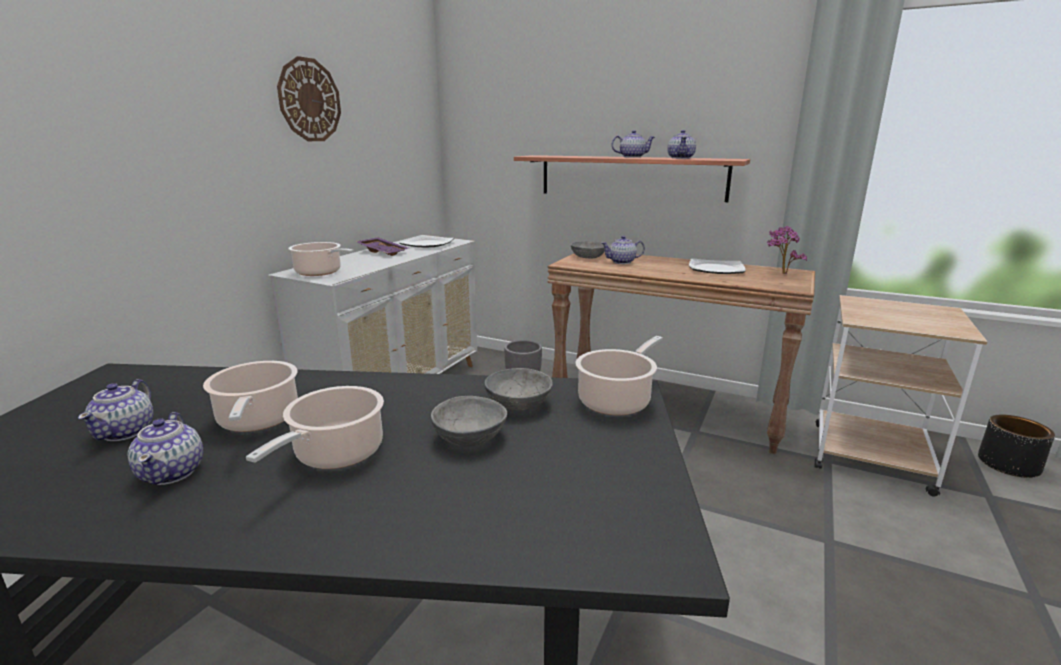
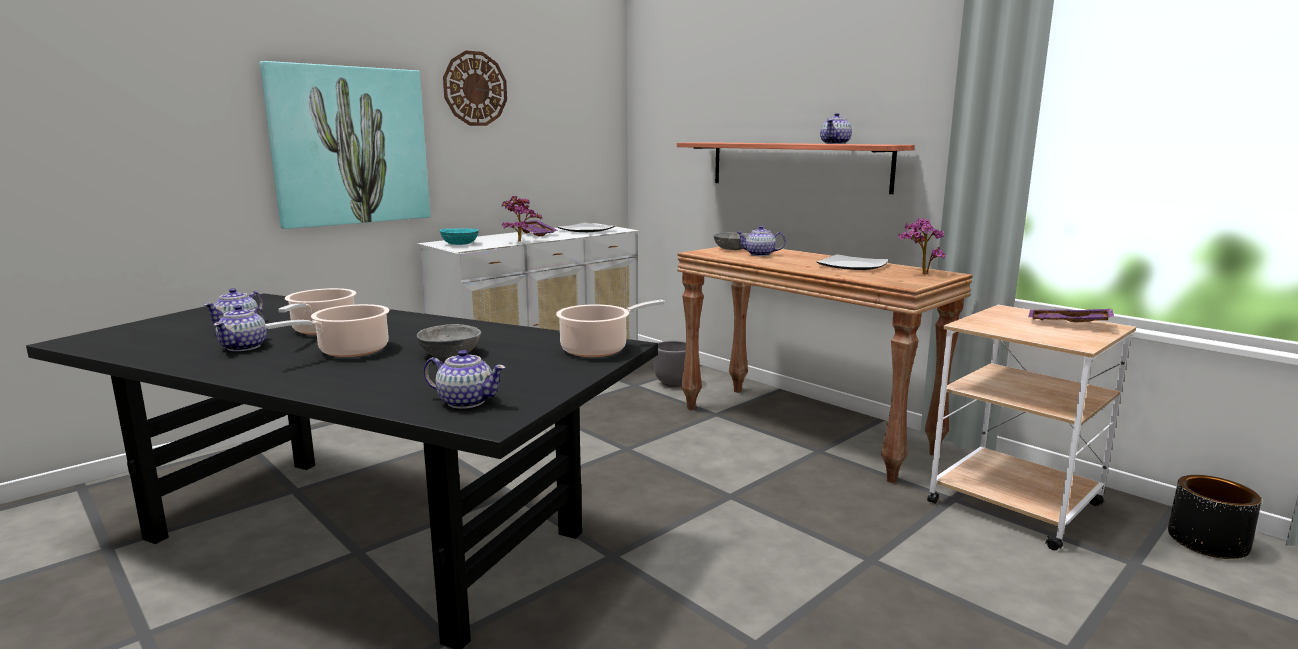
camera: 20 degrees right, 5 degrees down
(183, 169) = (350, 146): none -> picture
(320, 273) = (459, 244): cooking pot -> turquoise bowl
(380, 263) = (519, 241): none -> potted plant
(518, 403) = (515, 342): grey bowl -> none
(632, 157) = (791, 143): teapot -> teapot (466, 401)
(919, 311) = (1068, 324): none -> purple tray

